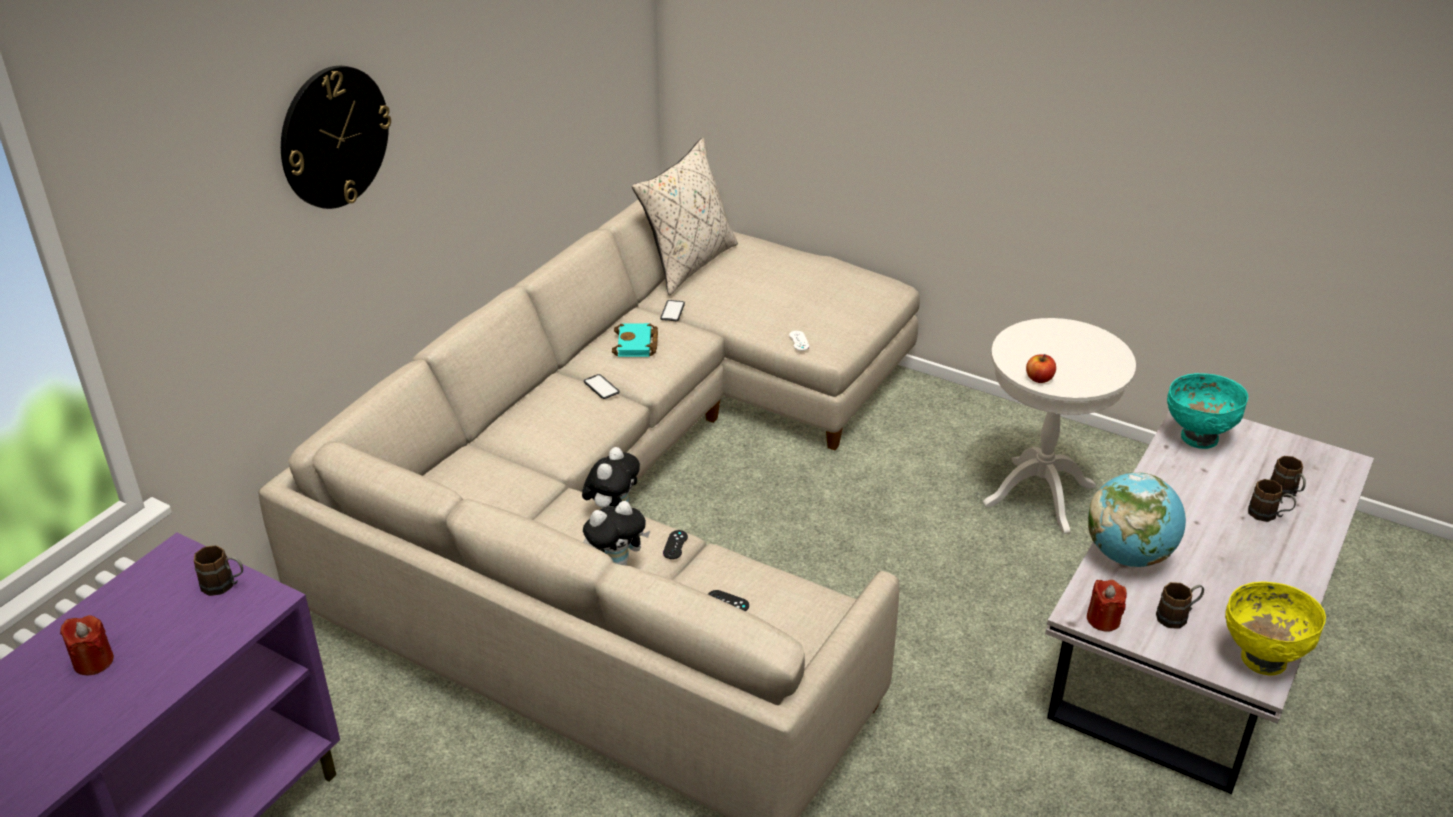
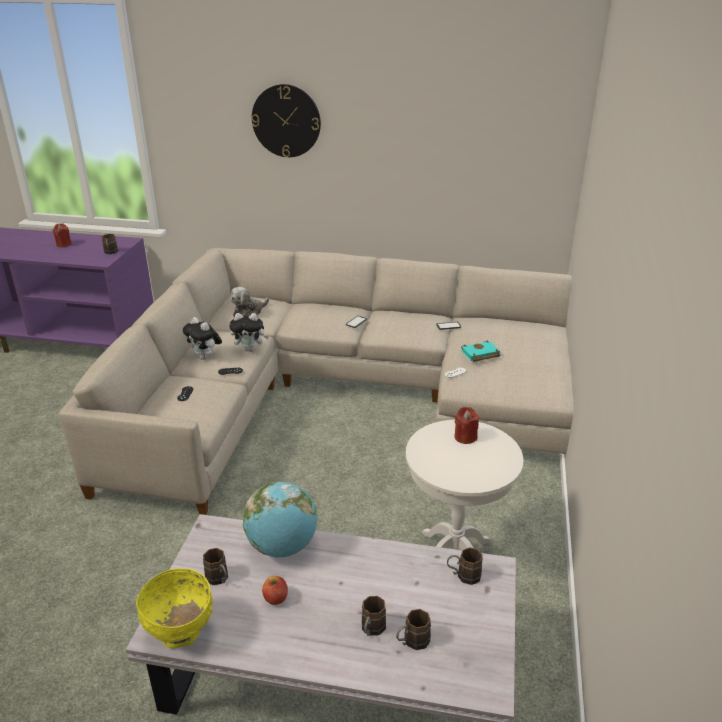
camera: 70 degrees right, 5 degrees down
(480, 491) = (249, 312): none -> plush toy
(637, 345) = (403, 322): turquoise book -> turquoise book (480, 355)
(687, 264) = (504, 320): beige pillow -> none
(1039, 379) = (422, 445): apple -> apple (275, 598)
(1103, 620) = (205, 540): red candle -> red candle (465, 437)
(1198, 437) = (463, 576): turquoise bowl -> brown mug

